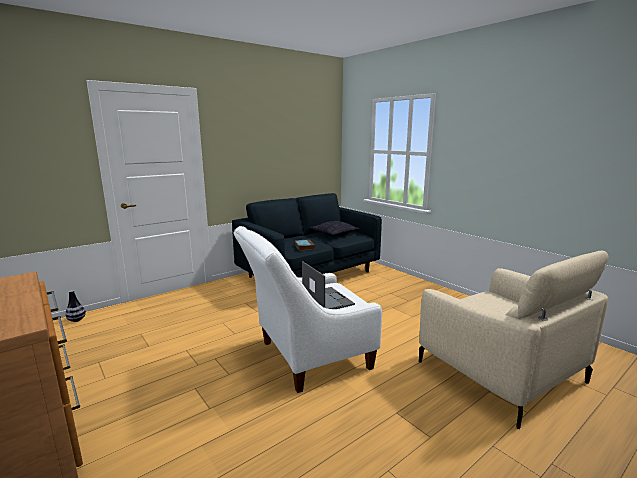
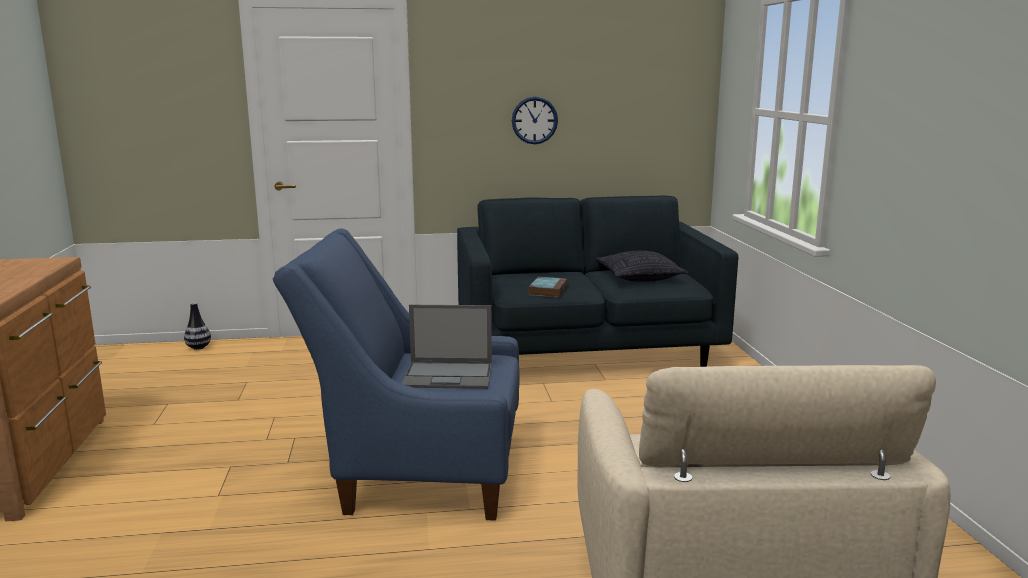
camera: 30 degrees right, 0 degrees up
(265, 159) = (534, 120): none -> wall clock
(307, 357) = (416, 473): white armchair -> blue armchair
(327, 299) = (449, 375): laptop -> laptop turned 90 degrees clockwise

